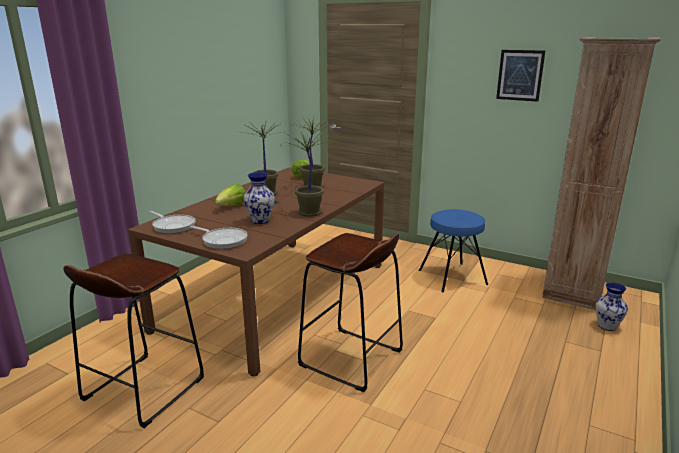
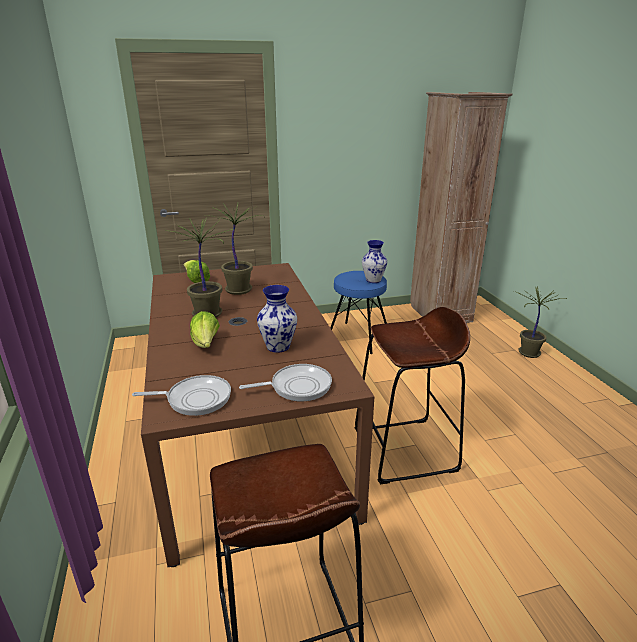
camera: 45 degrees left, 5 degrees up
(308, 213) = (302, 318): potted plant -> potted plant (529, 353)
(520, 75) = (370, 131): picture -> none
(606, 326) = (492, 331): vase -> vase (373, 280)

